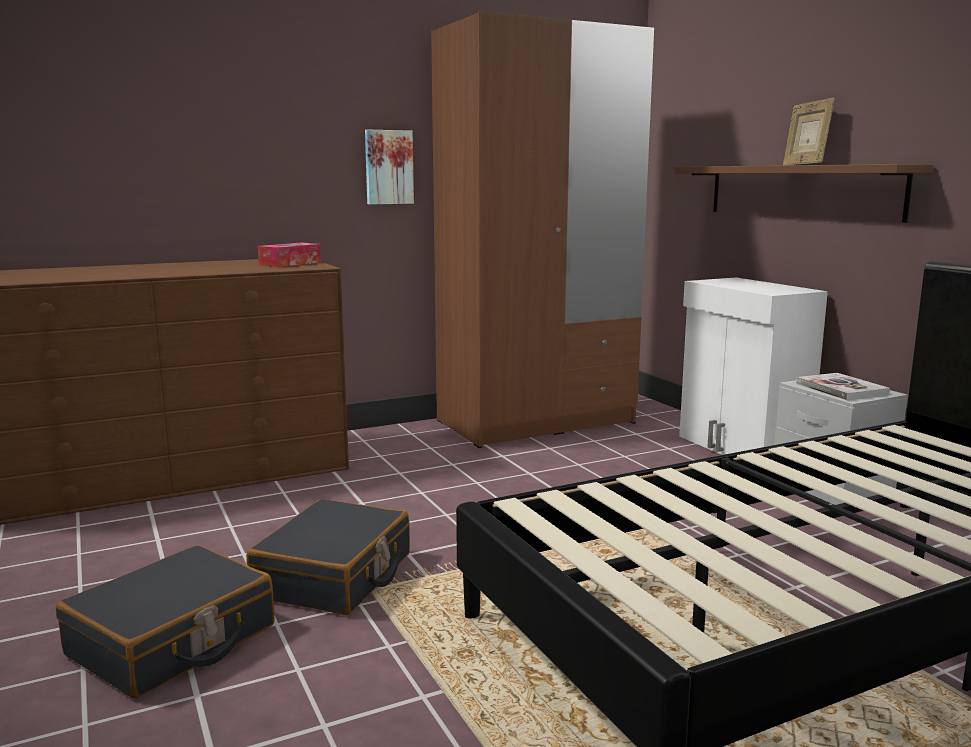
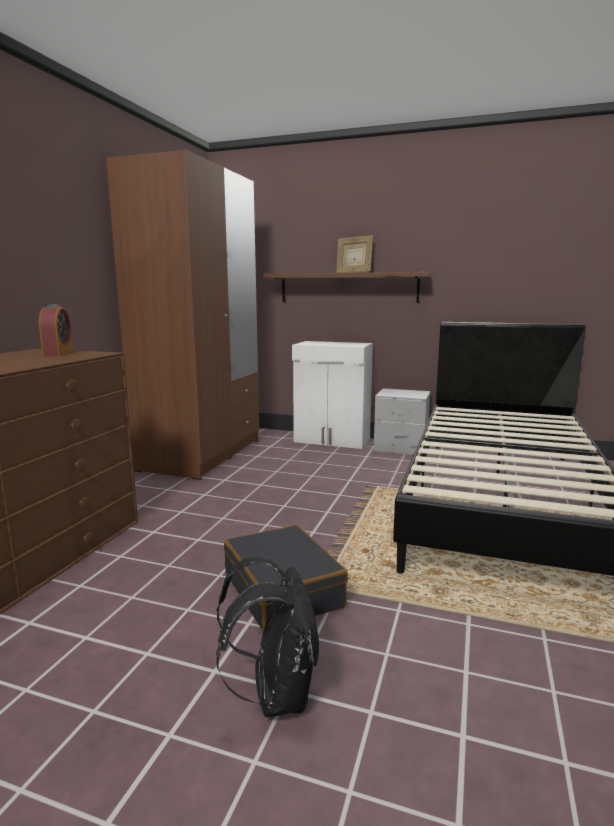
camera: 45 degrees left, 0 degrees up
(173, 641) = (275, 693): black suitcase -> black backpack
(290, 263) = (58, 353): tissue box -> alarm clock
(388, 167) = (85, 268): picture -> none
(841, 389) = (405, 393): book -> none

